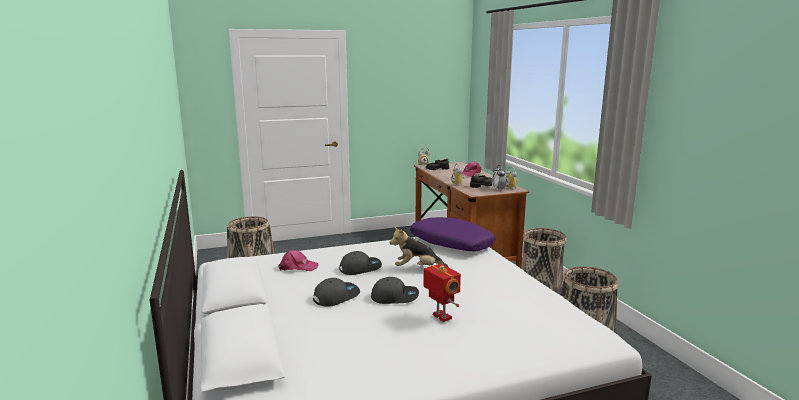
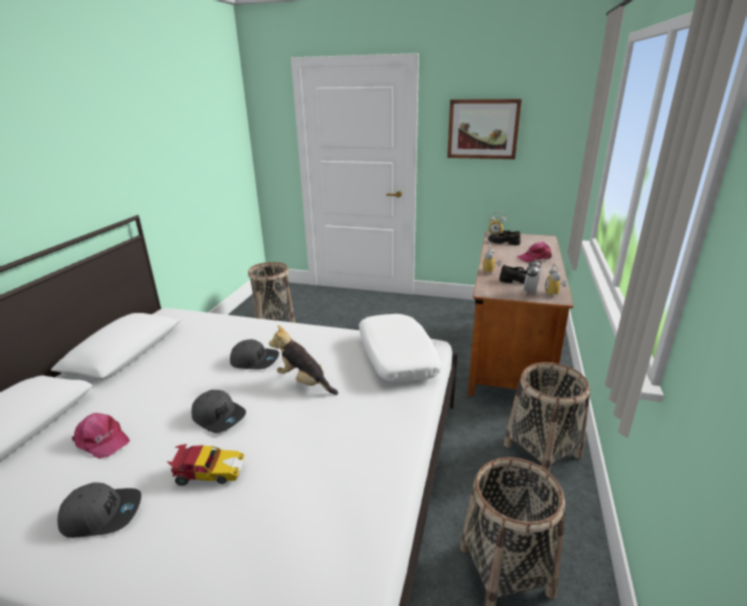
camera: 35 degrees right, 10 degrees up
(298, 267) = (209, 339): pink cap -> pink cap (102, 440)
(336, 296) = (178, 391): grey cap -> grey cap (102, 514)
(398, 87) = (483, 129): none -> picture
(441, 317) = (208, 472): toy robot -> toy car
(450, 243) = (396, 356): purple pillow -> white pillow

